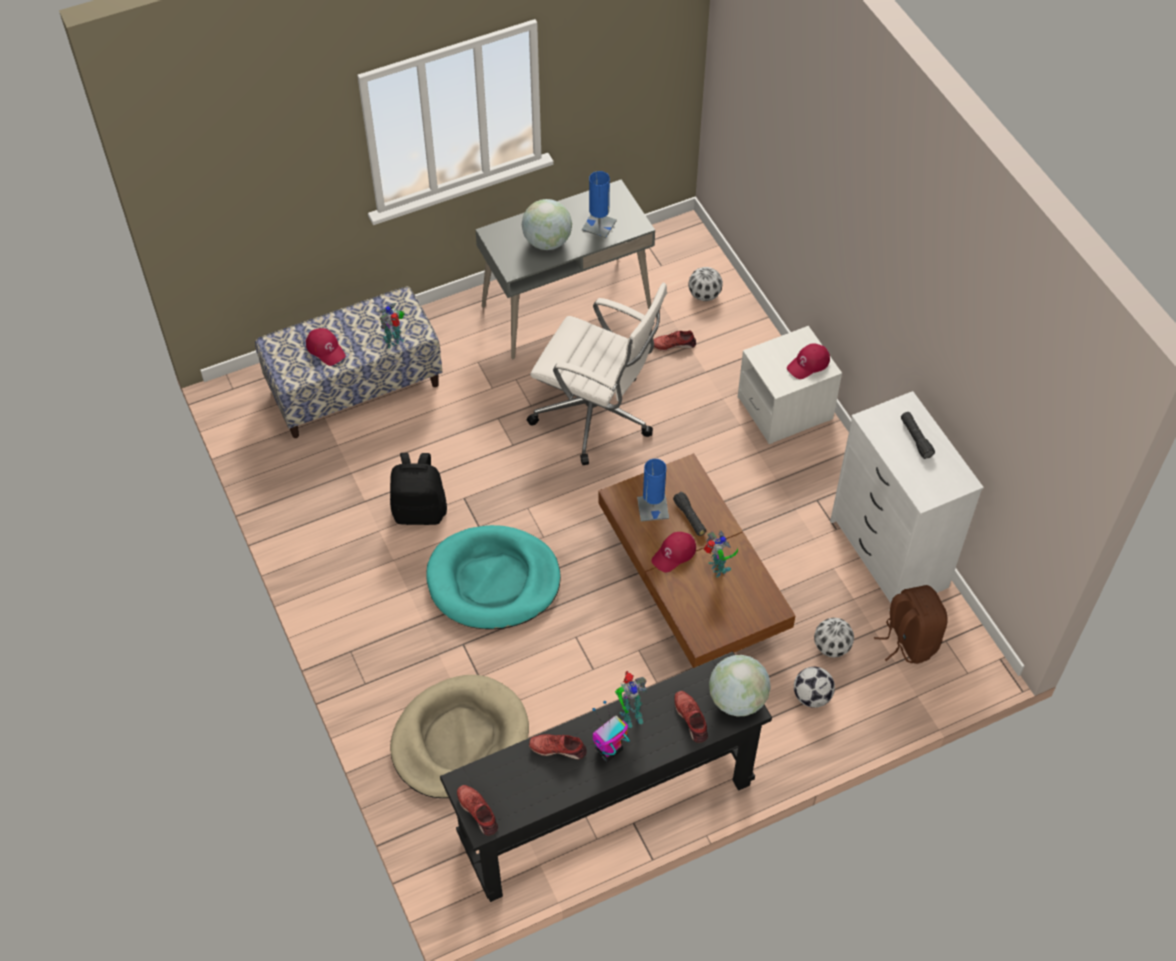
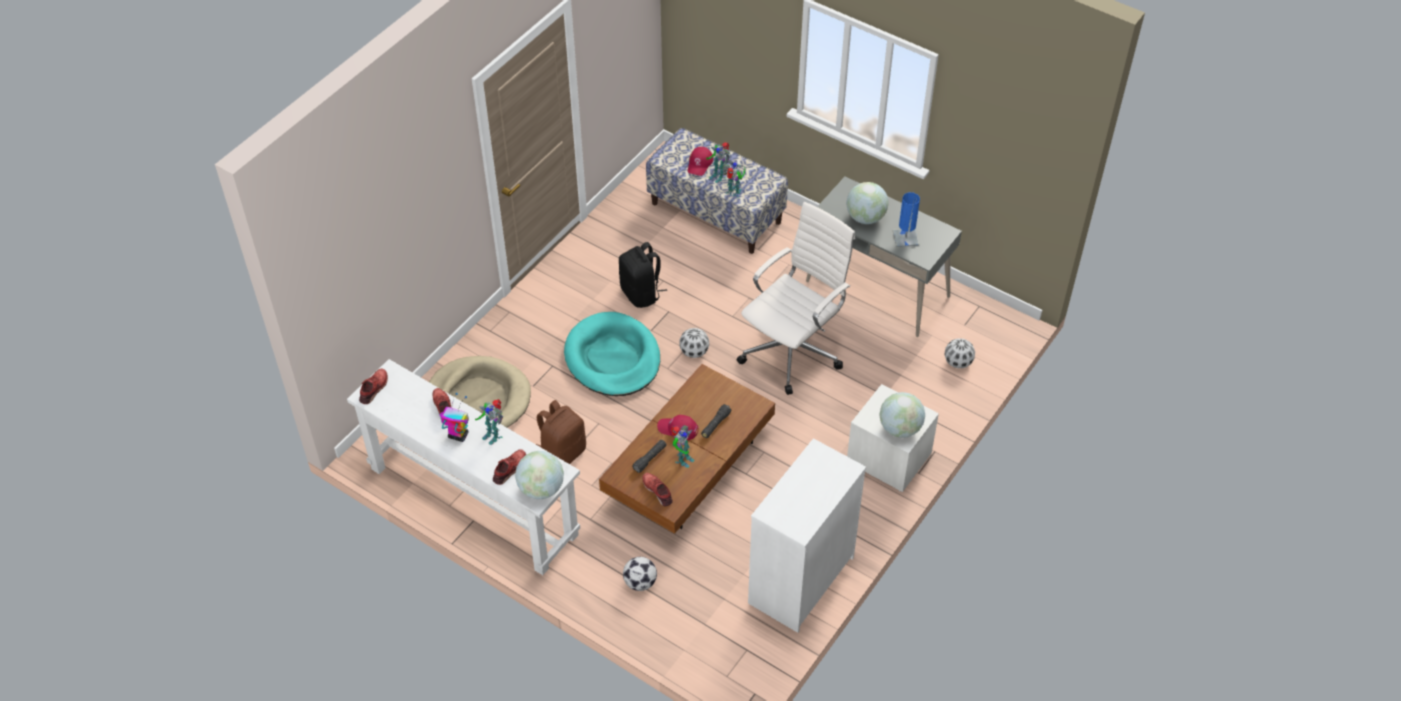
camera: 60 degrees right, 5 degrees down
(357, 341) = (718, 175): none -> toy robot
(596, 416) = (793, 350): white office chair -> white office chair turned 135 degrees counterclockwise
(606, 811) = (473, 501): black console table -> white console table
(653, 508) = (708, 400): blue table lamp -> none
(673, 344) = (895, 365): red shoe -> red shoe (658, 491)
(808, 364) = (900, 428): red cap -> globe
(831, 647) = (691, 577): football -> football (694, 352)
(908, 640) = (730, 625): brown backpack -> brown backpack (562, 453)
(915, 439) = (820, 486): black flashlight -> black flashlight (650, 459)

